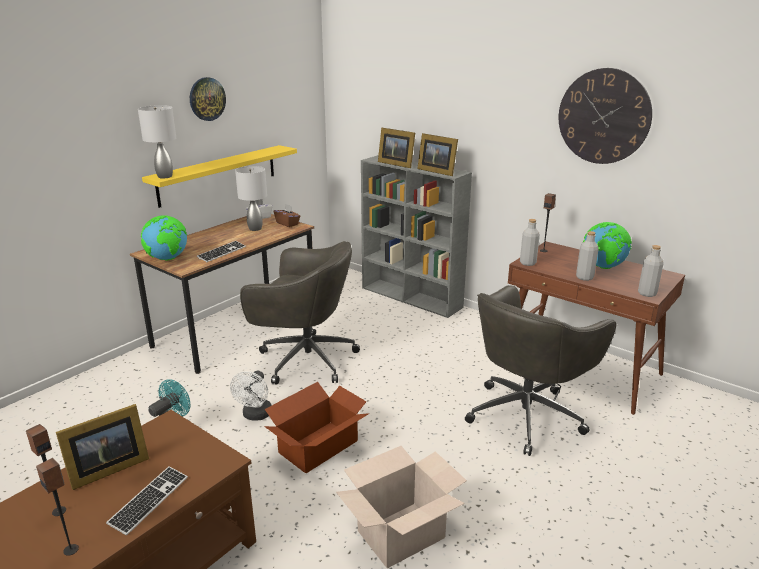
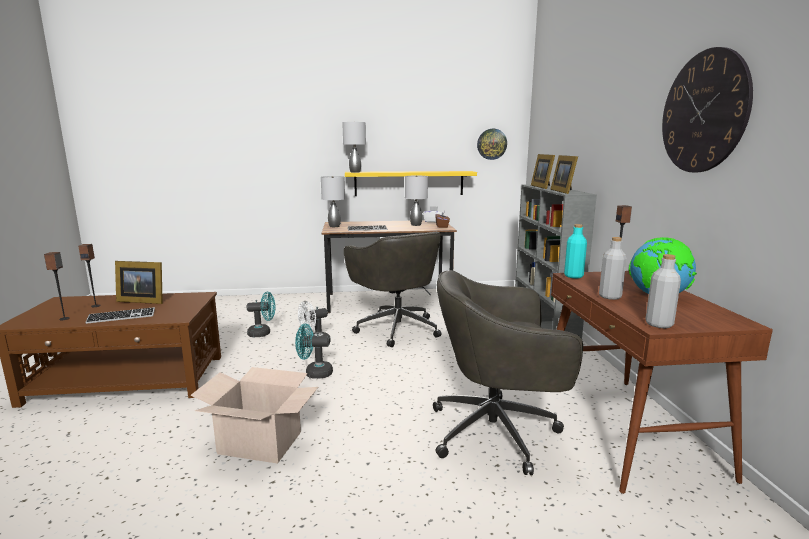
camera: 45 degrees right, 10 degrees down
(168, 259) = (334, 226): globe -> grey table lamp
(207, 99) = (406, 124): wall clock -> wall clock (491, 144)
(319, 447) = (314, 373): cardboard box -> turquoise fan
(528, 263) = (573, 276): grey bottle -> turquoise bottle

